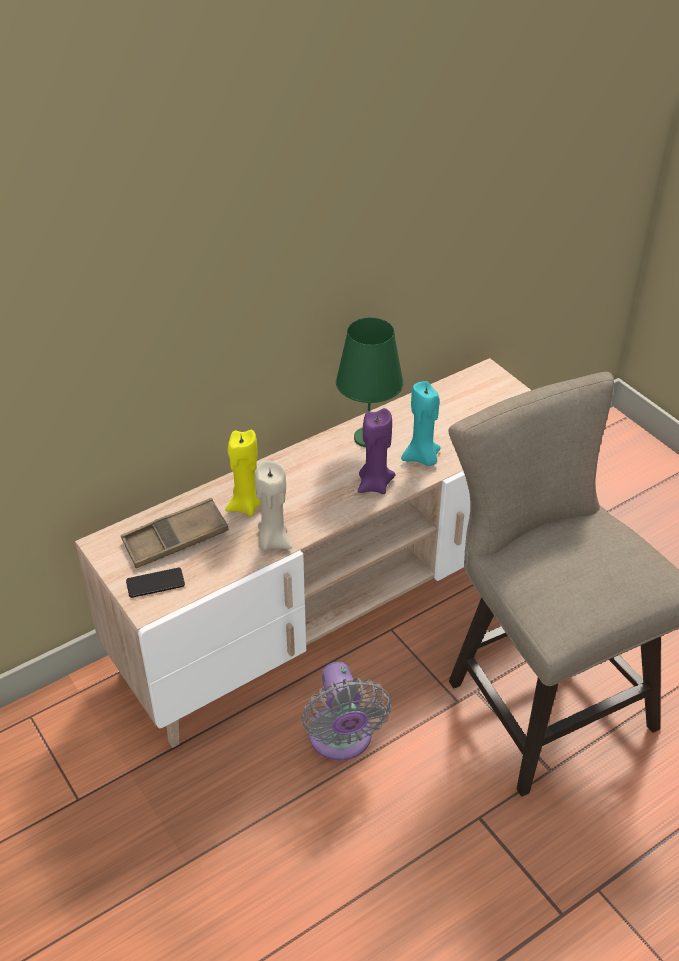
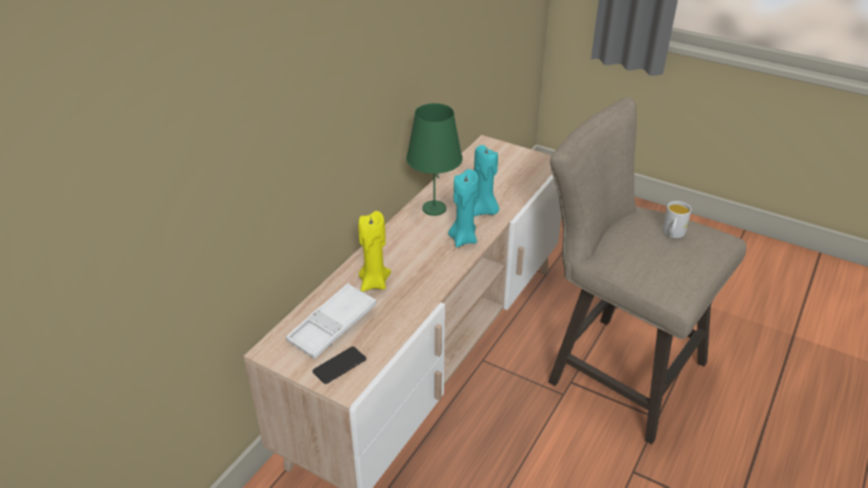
camera: 25 degrees left, 5 degrees down
(175, 539) = (333, 326): brown tray -> white tray
(272, 541) = (414, 302): beige candle -> none
(341, 740) = (498, 455): grey fan -> none
(374, 485) = (463, 239): purple candle -> turquoise candle
(604, 558) = (672, 234): none -> white mug

